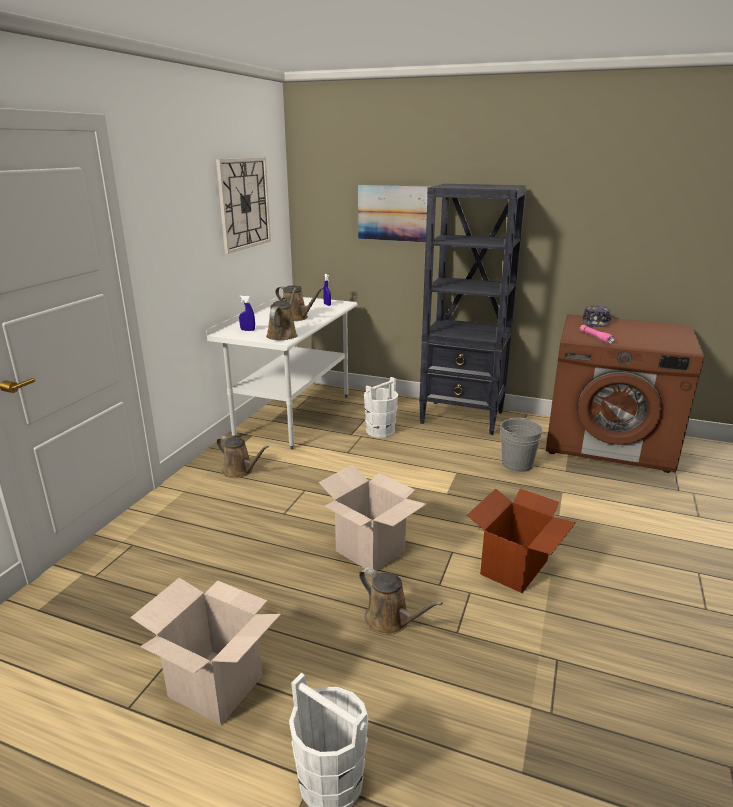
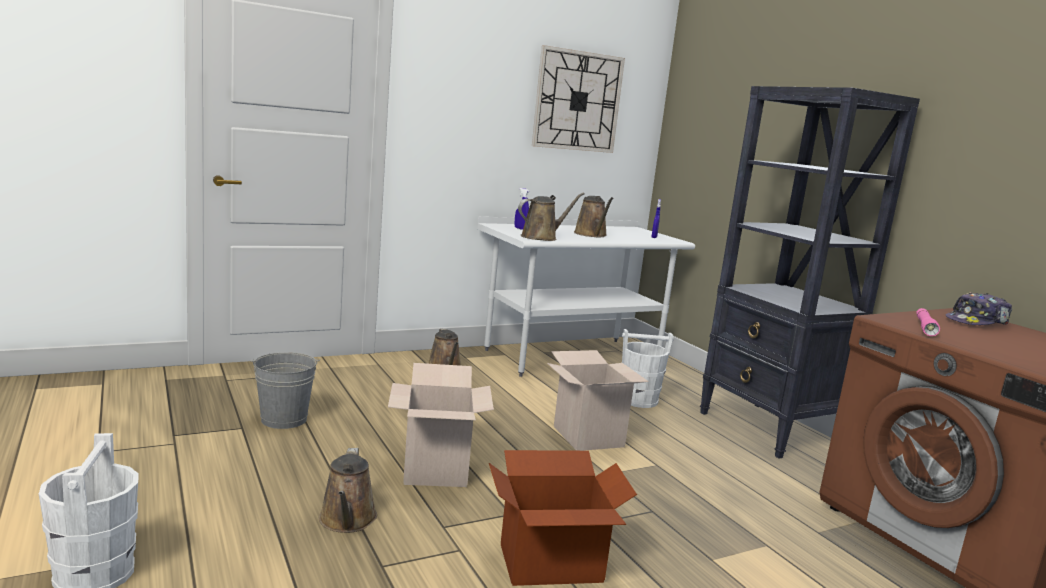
camera: 40 degrees right, 10 degrees down
(215, 686) = (158, 474): cardboard box -> cardboard box (588, 436)
(395, 213) = (760, 135): picture -> none
(517, 464) = (755, 494): grey bucket -> grey bucket (284, 419)

